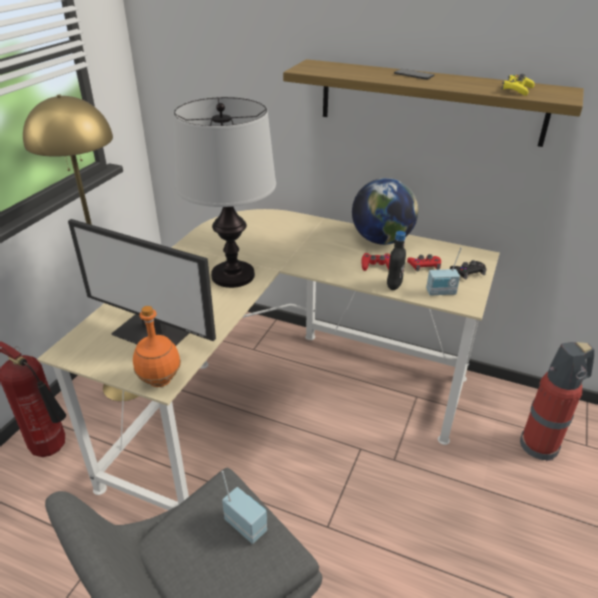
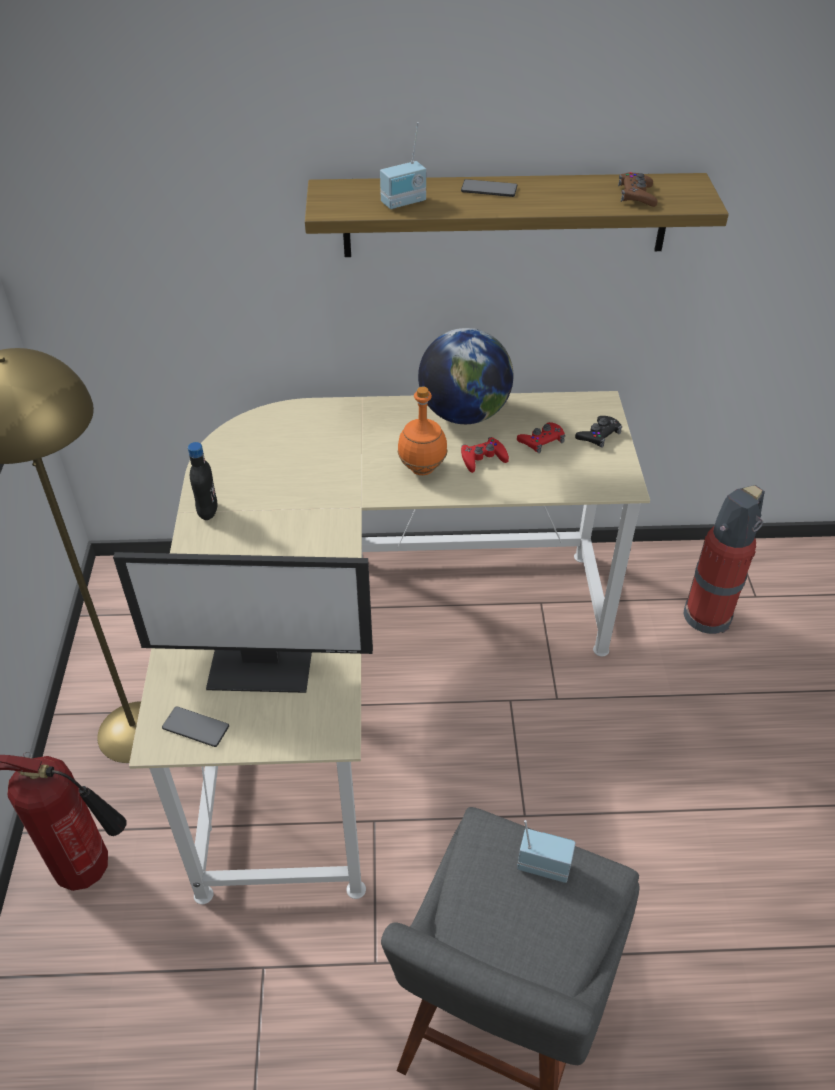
camera: 25 degrees left, 10 degrees up
(89, 352) = (196, 727): none -> phone
(159, 380) = (326, 732): orange bottle -> orange bottle (421, 469)
(233, 275) = (305, 536): table lamp -> none
(394, 285) = (523, 484): black bottle -> black bottle (208, 511)
(441, 293) = (585, 477): radio -> radio (404, 203)
(517, 90) = (636, 195): yellow game controller -> brown game controller

